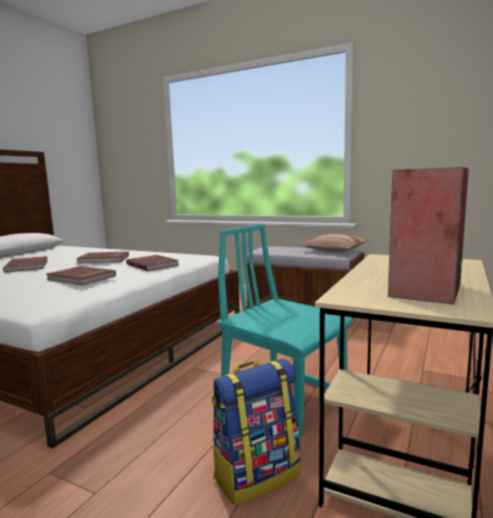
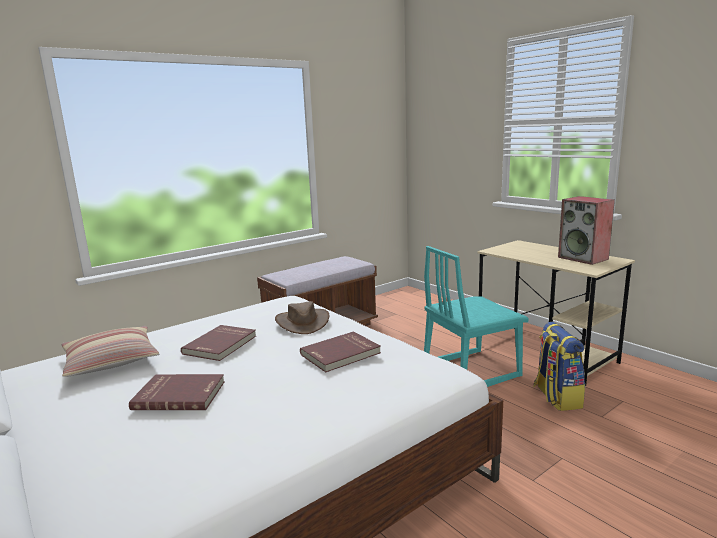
camera: 65 degrees left, 5 degrees up
(153, 265) = (302, 322): red book -> brown hat
(334, 250) = (339, 261): pillow -> pillow (111, 361)

